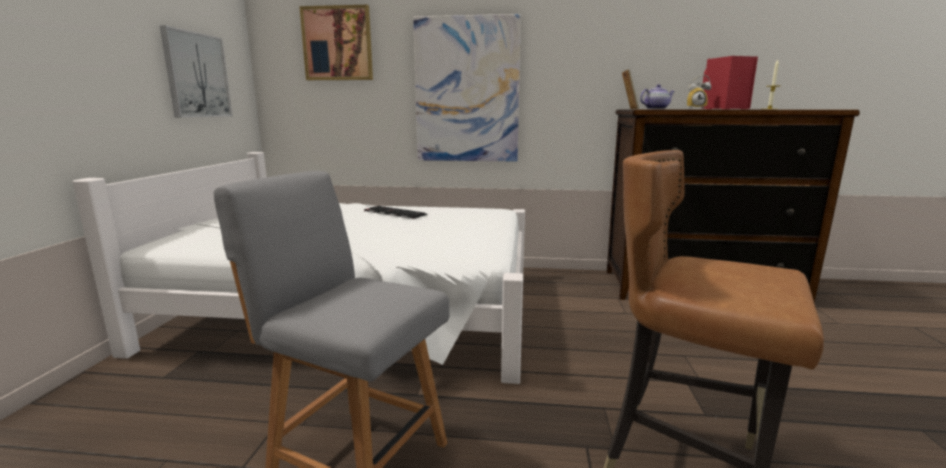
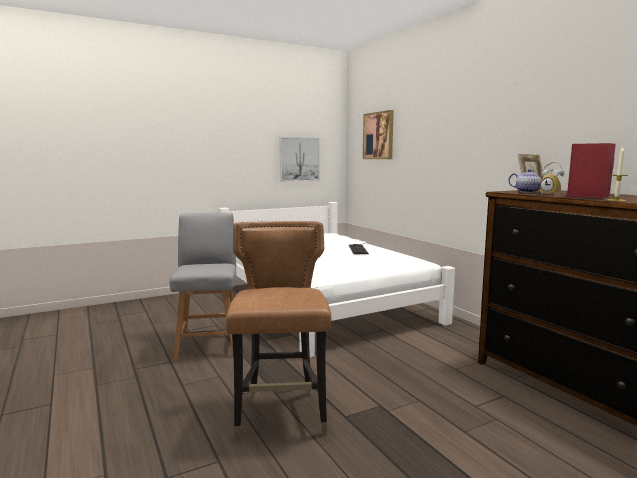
camera: 55 degrees right, 5 degrees down
(467, 91) = (438, 168): picture -> none

